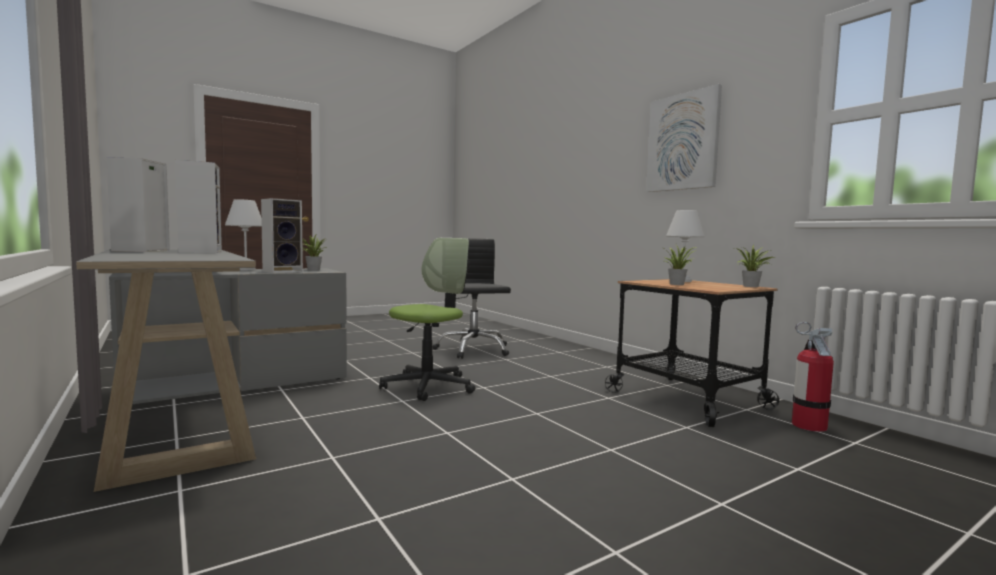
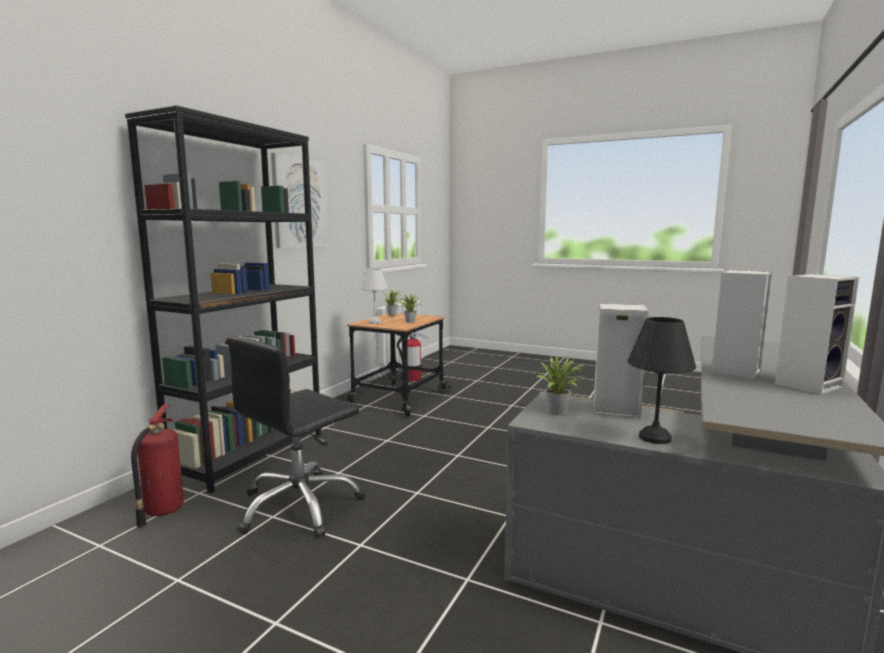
camera: 120 degrees left, 5 degrees up
(246, 269) = (655, 437): white table lamp -> black table lamp
(428, 386) = (489, 476): office chair -> none
(508, 336) = (162, 511): none -> fire extinguisher
(568, 349) = (251, 454): none -> black bookcase

